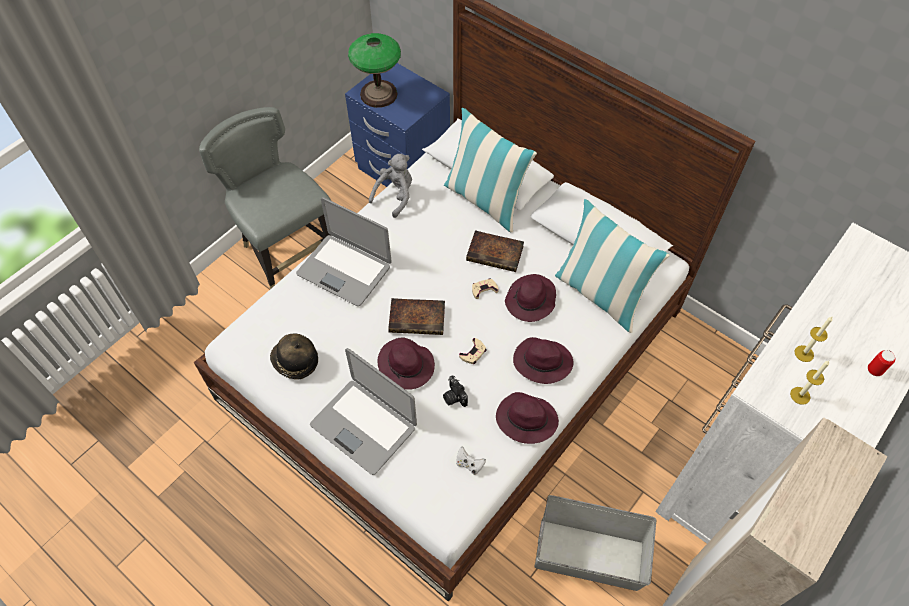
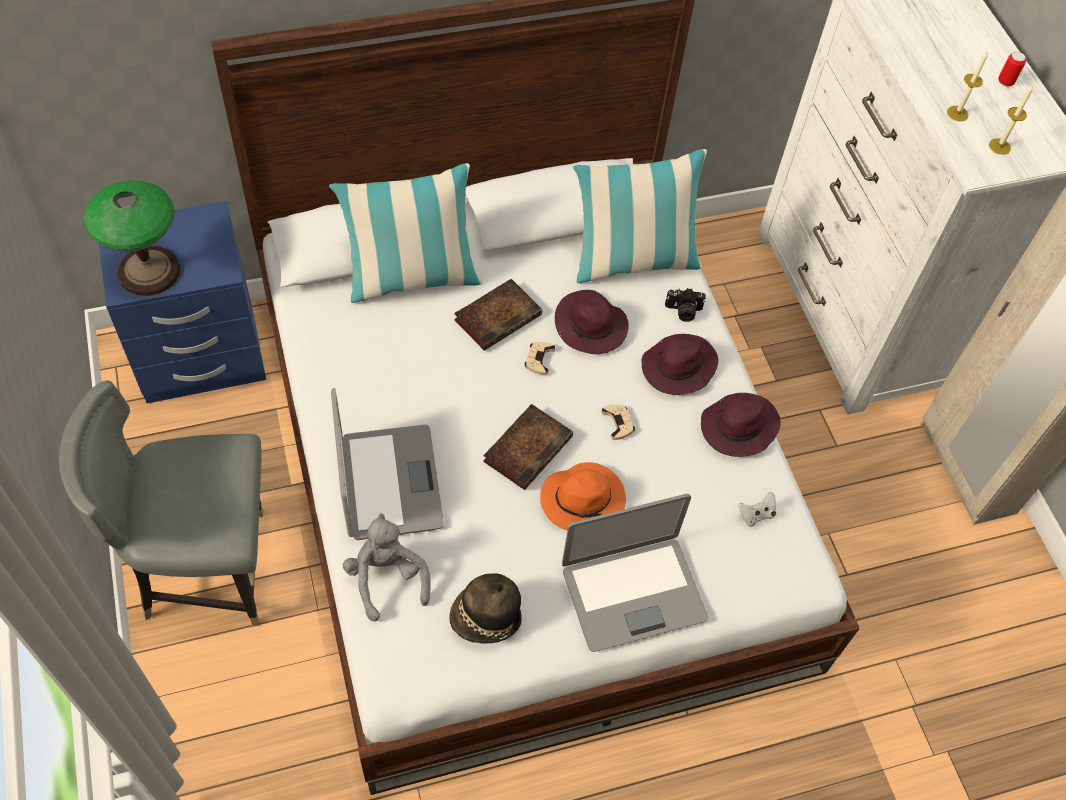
camera: 60 degrees left, 0 degrees up
(345, 269) = (388, 483): laptop -> laptop turned 75 degrees counterclockwise
(395, 196) = (318, 362): grey plush toy -> grey plush toy (387, 578)
(406, 366) = (584, 500): purple hat -> orange hat
(454, 397) = (661, 477): camera -> camera (683, 311)
(589, 556) = (857, 504): grey storage box -> none

